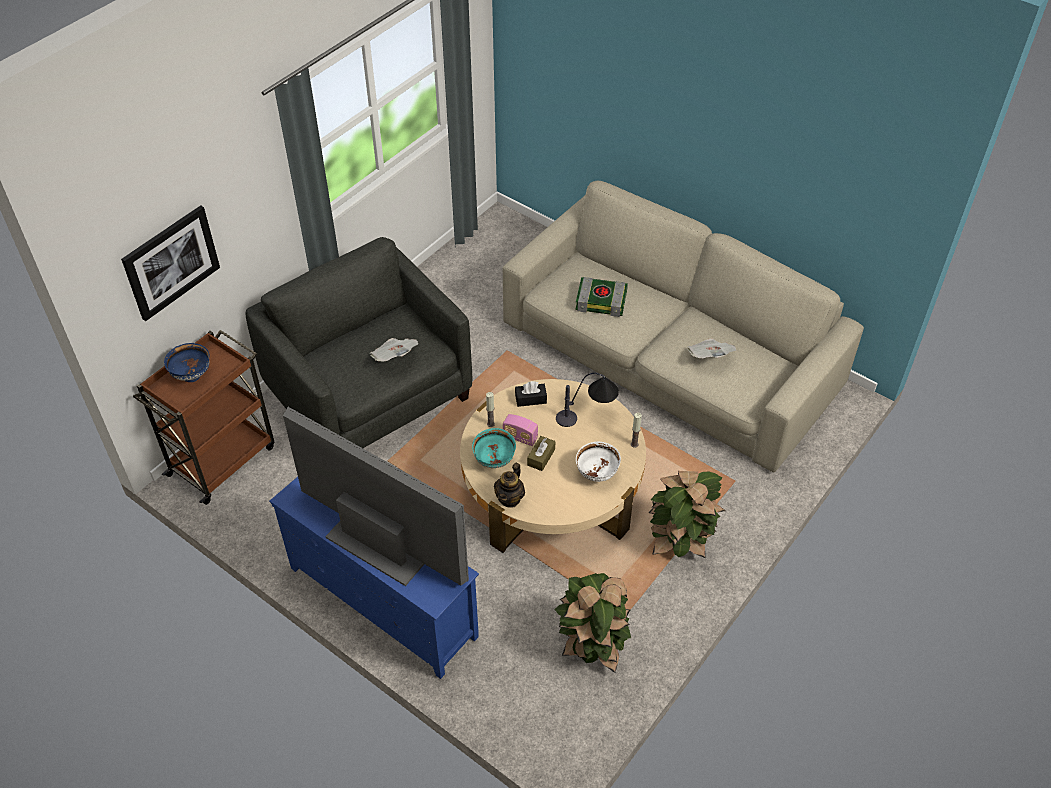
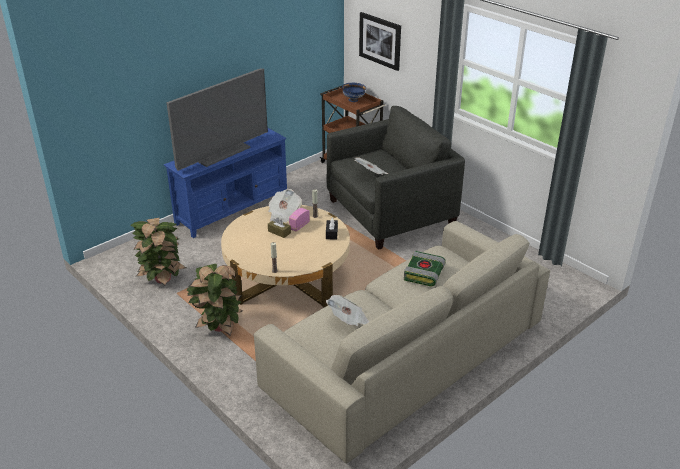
camera: 100 degrees right, 15 degrees down
(495, 461) = (283, 215): turquoise bowl -> newspaper
(510, 498) = (251, 217): teapot -> none
(588, 416) = (307, 255): table lamp -> none
(597, 474) = (255, 252): white bowl -> none

